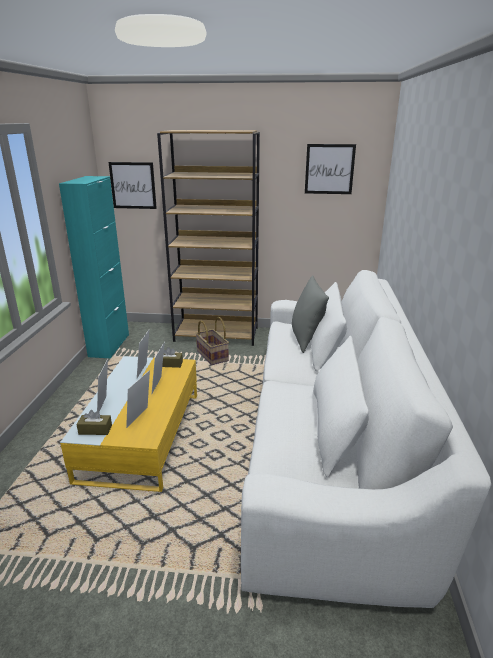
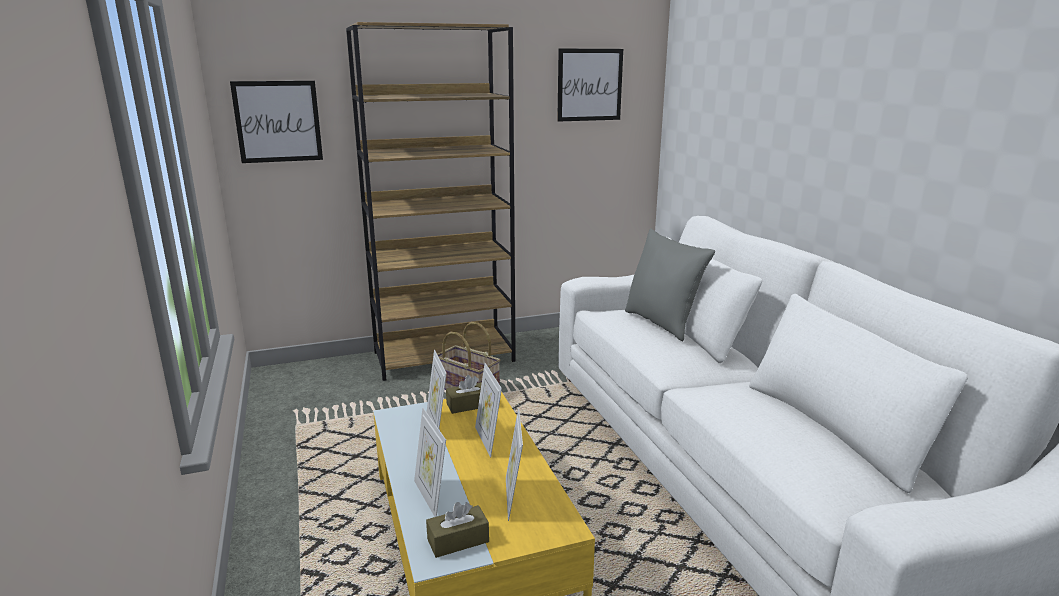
camera: 25 degrees left, 5 degrees down
(109, 345) = (272, 410): turquoise cabinet -> none

